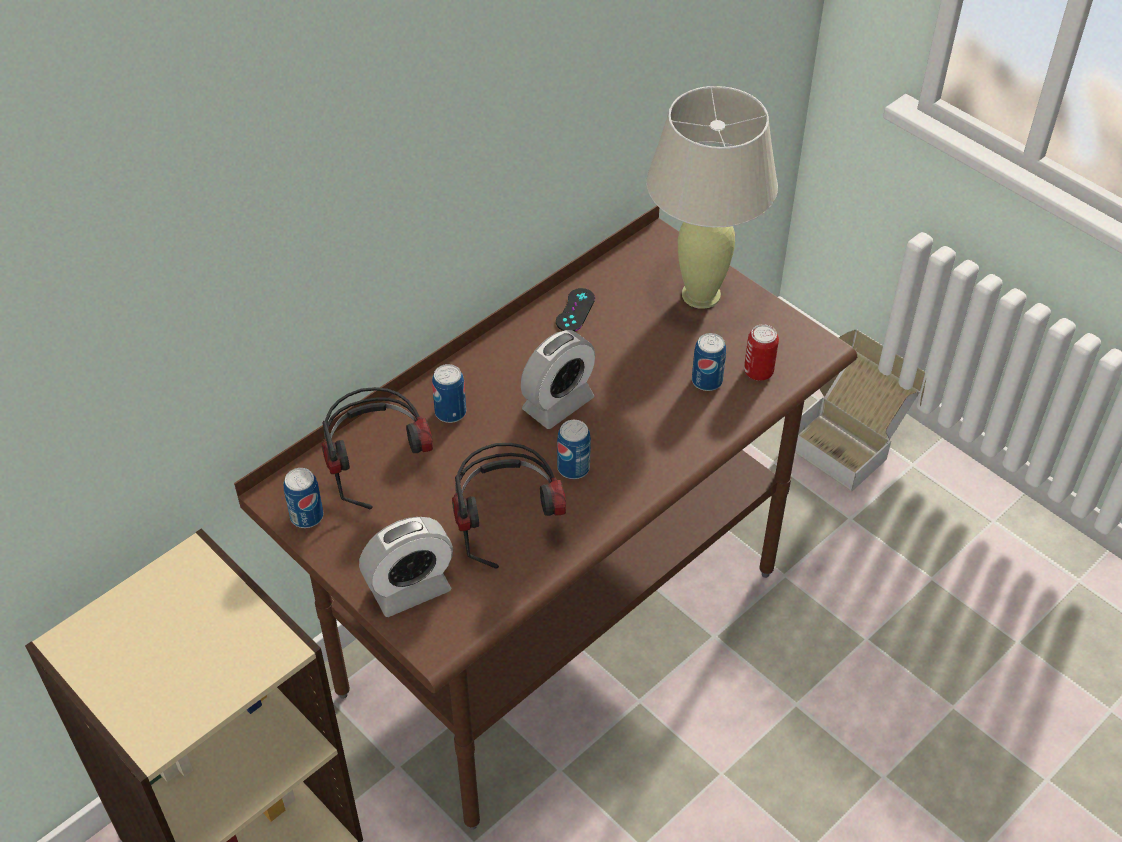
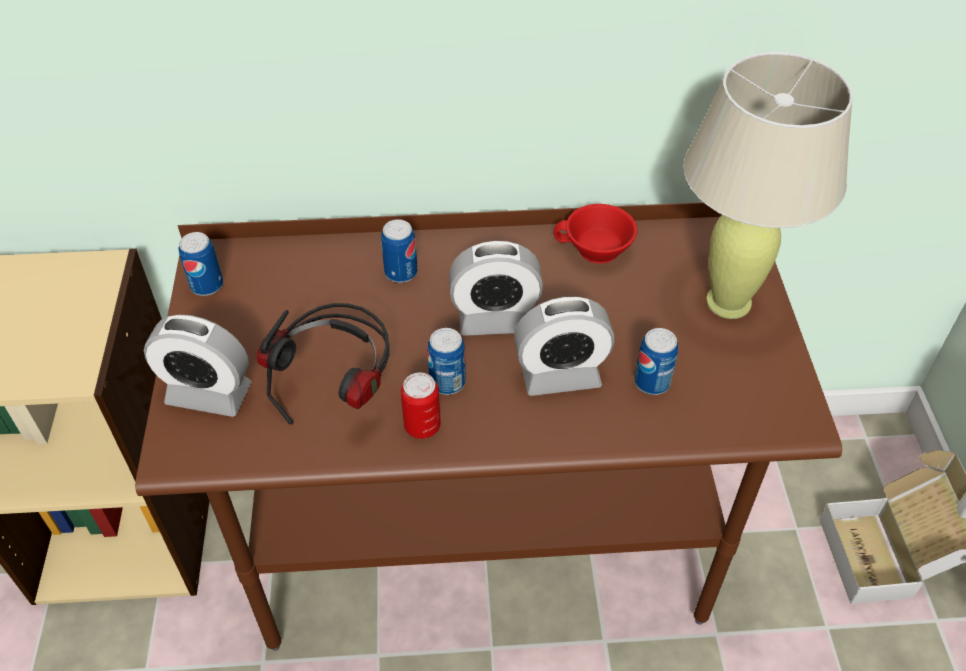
camera: 40 degrees right, 0 degrees up
(378, 468) = (298, 282): headphones -> none
(575, 310) = (595, 251): black game controller -> red cup
(644, 414) = (560, 375): none -> alarm clock
(758, 372) = (713, 405): can -> can (422, 426)

